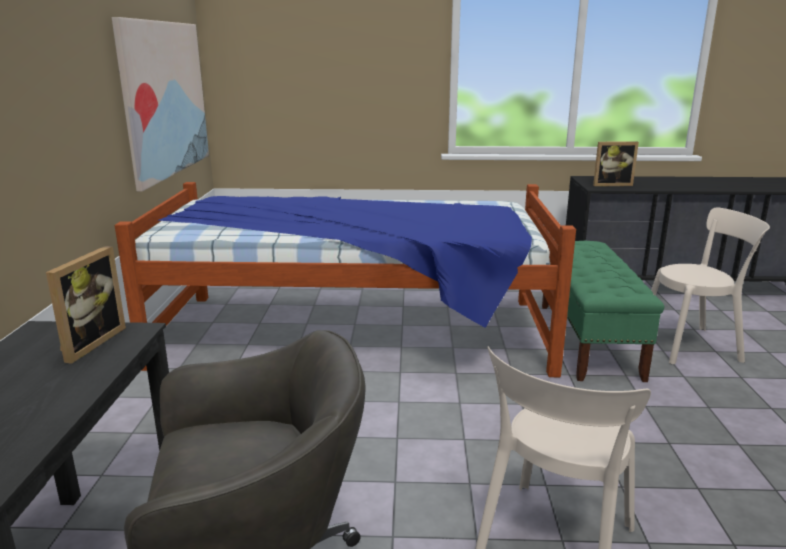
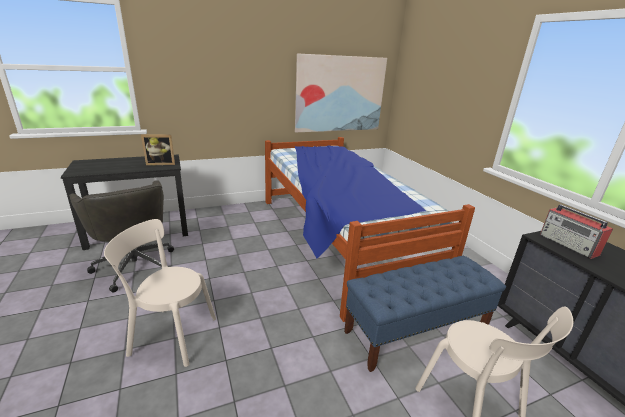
camera: 65 degrees right, 5 degrees up
(587, 339) = (416, 332): green bench -> blue bench
(611, 184) = (569, 245): picture frame -> radio

